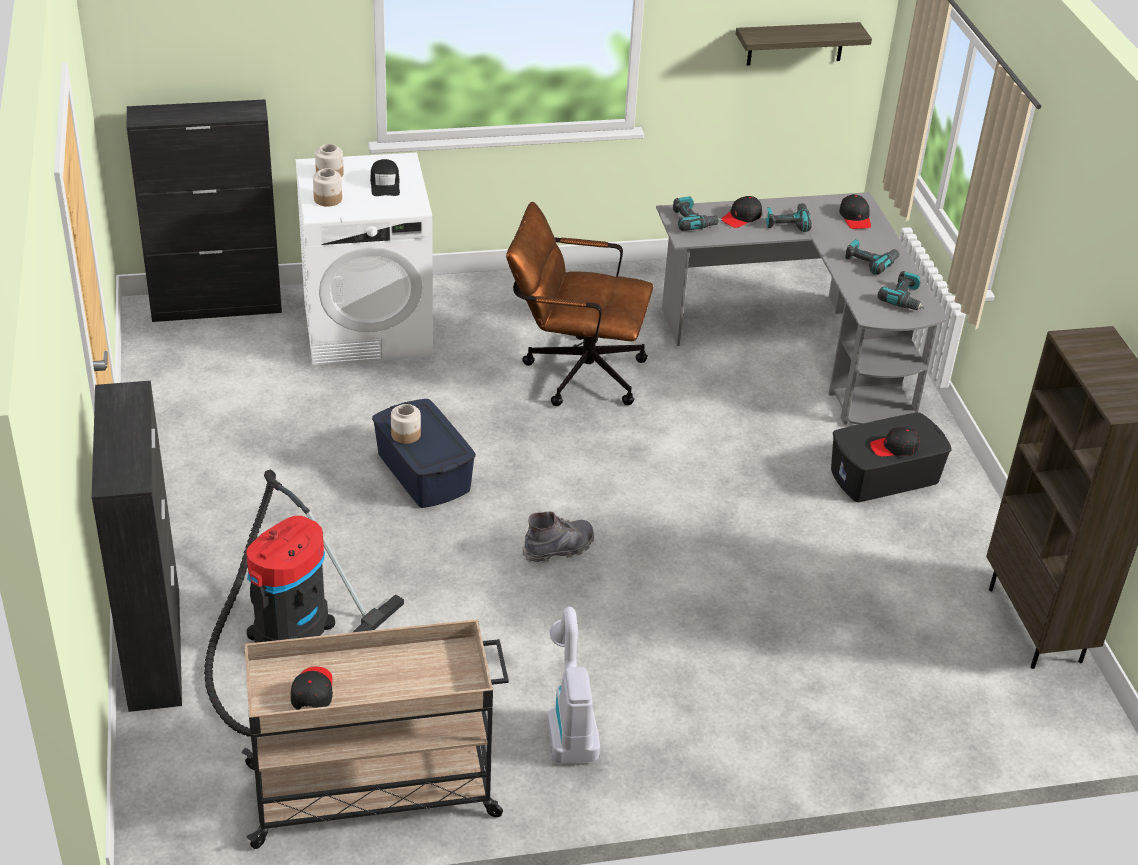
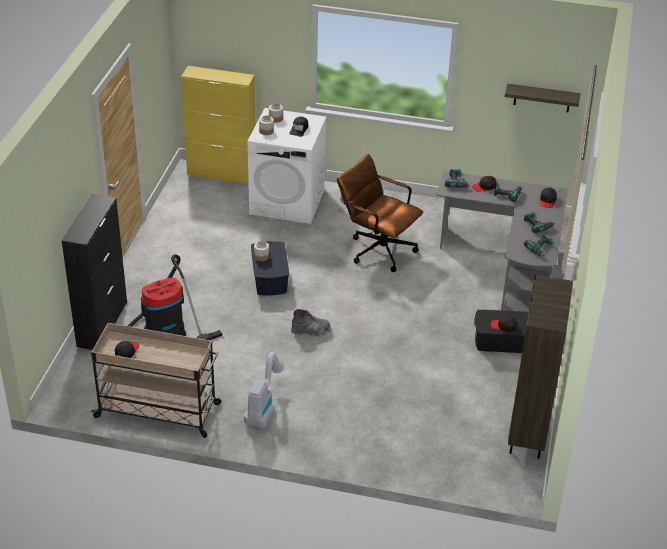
camera: 25 degrees right, 0 degrees up
(217, 306) = (222, 174): black cabinet -> yellow cabinet

